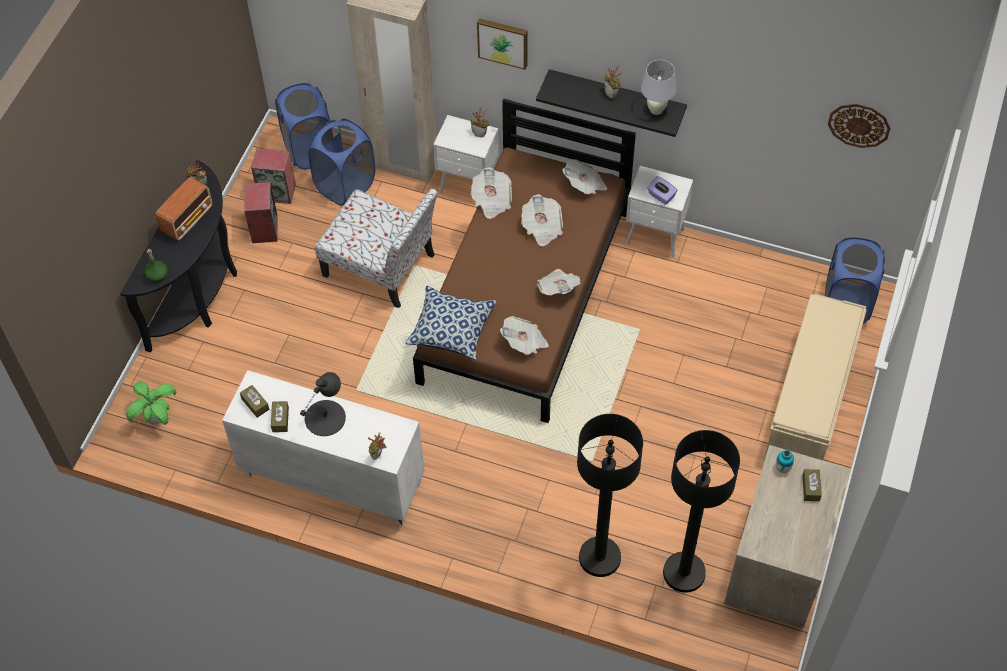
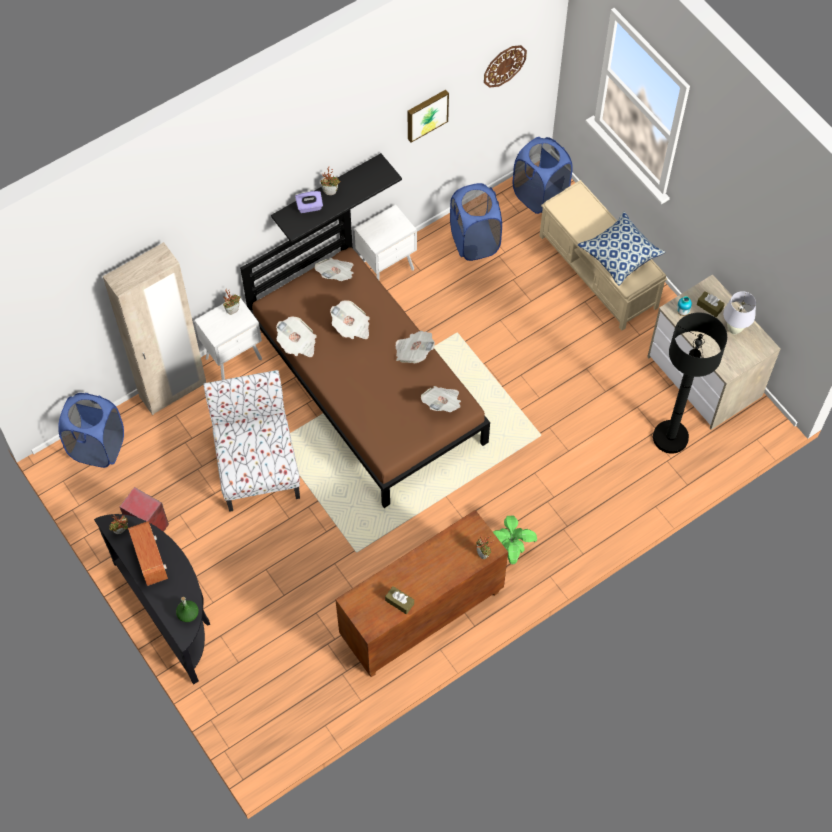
camera: 55 degrees left, 5 degrees up
(156, 418) = (266, 712): potted plant -> potted plant (510, 550)
(255, 404) = (371, 611): brown tissue box -> none
(278, 192) = (119, 495): speaker -> none
(326, 417) = (422, 570): black table lamp -> none
(331, 479) = (421, 617): white cabinet -> brown cabinet
(345, 186) = (157, 442): blue laundry basket -> blue laundry basket (474, 241)
(381, 266) = (257, 465): chair -> chair turned 75 degrees counterclockwise
(451, 329) = (391, 444): pillow -> pillow (620, 254)
(503, 42) = (230, 224): picture -> picture (426, 114)
(599, 557) = (620, 481): black floor lamp -> none
(656, 110) = (369, 174): white table lamp -> white table lamp (734, 329)
(661, 196) = (393, 233): purple tissue box -> purple tissue box (309, 207)

